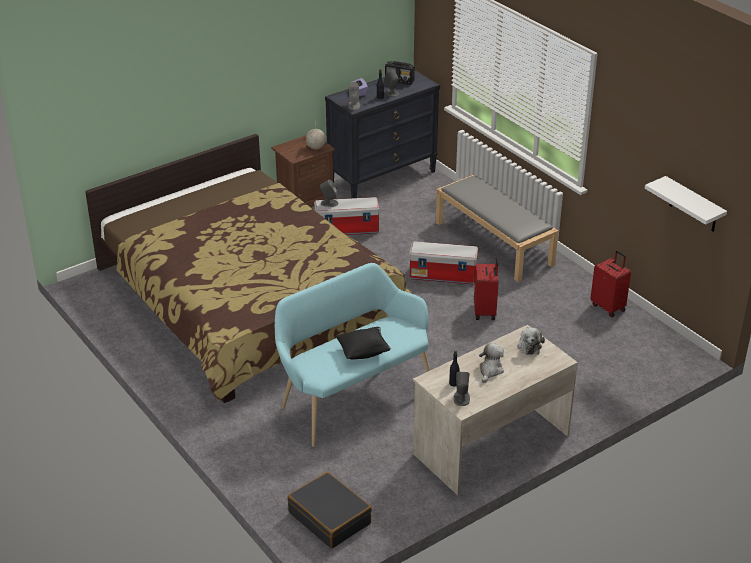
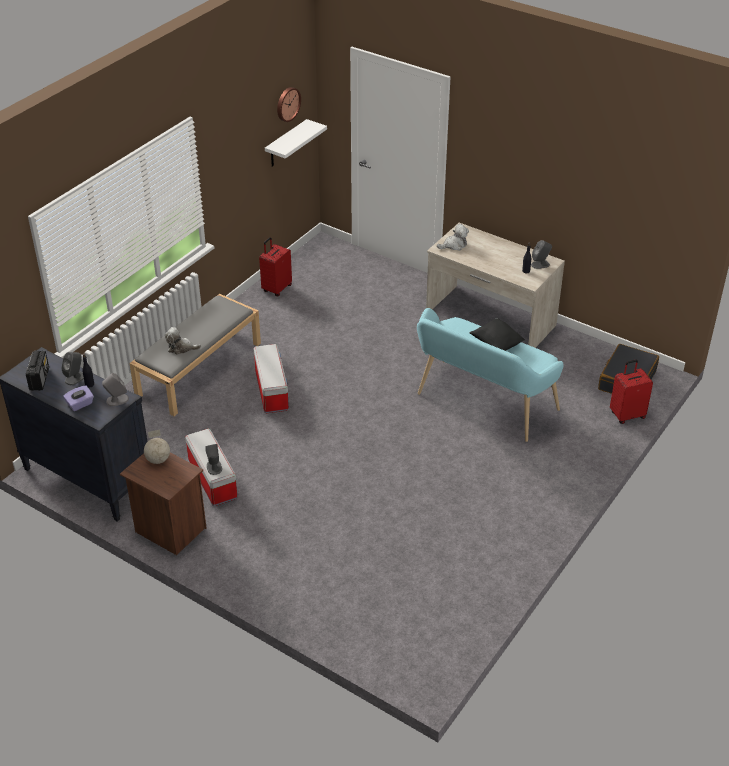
camera: 110 degrees left, 5 degrees up
(248, 299) = (379, 517): bed -> none
(485, 312) = (318, 353): red suitcase -> red suitcase (627, 415)
(490, 370) = (498, 257): plush toy -> plush toy (181, 348)
(705, 165) = (287, 104): none -> wall clock

